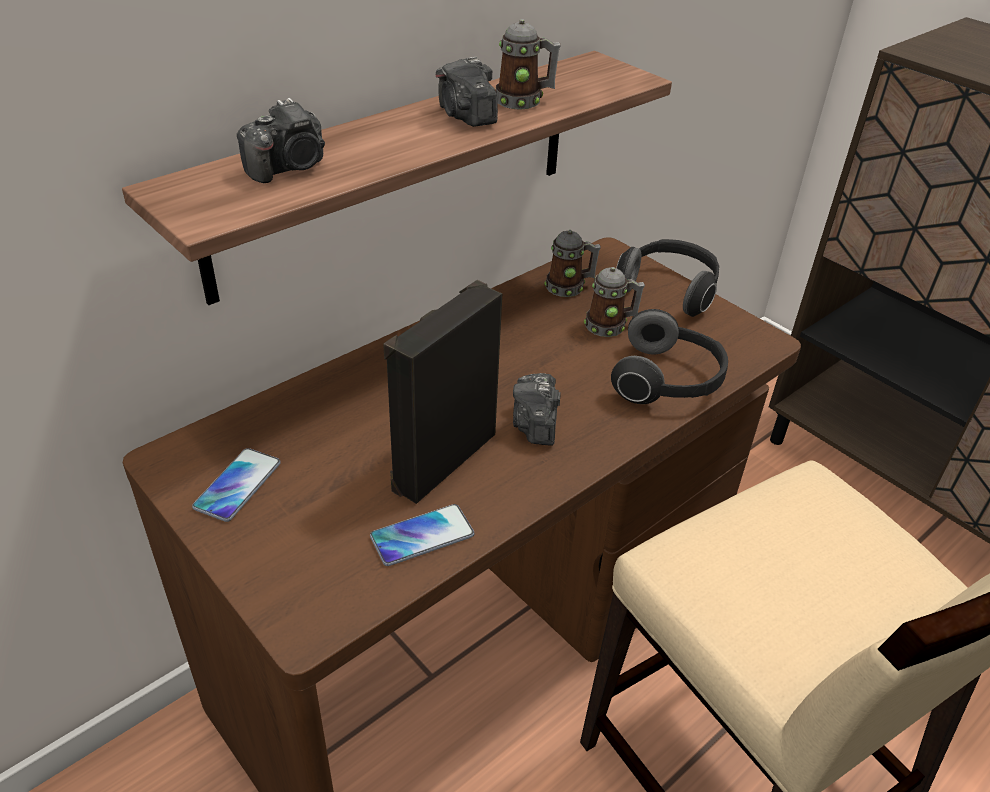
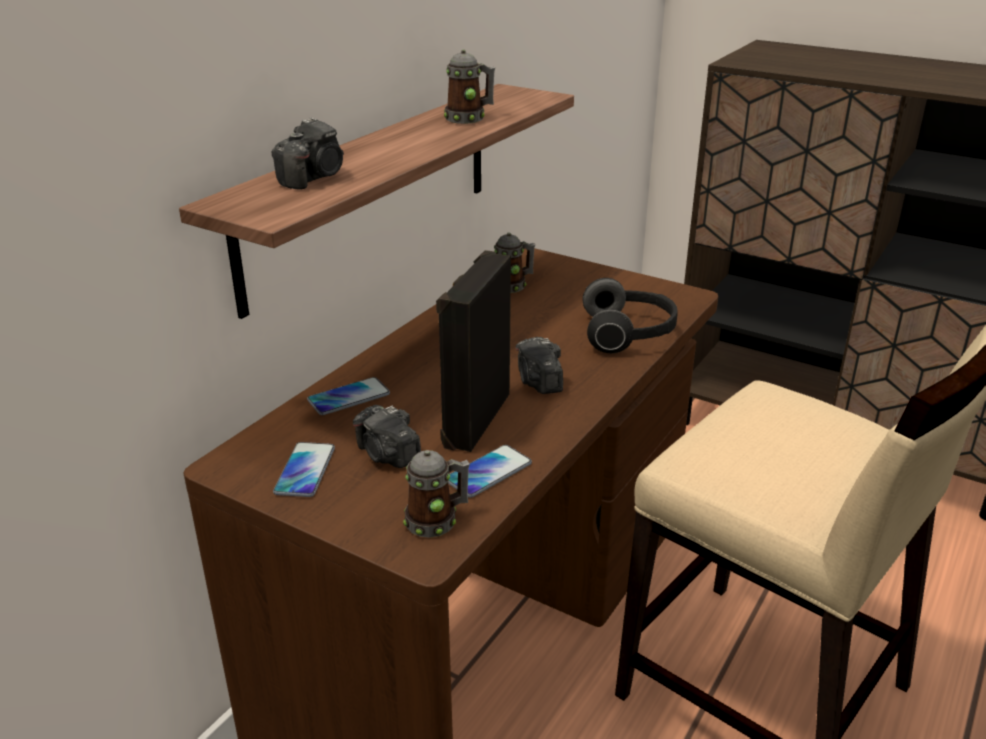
camera: 15 degrees left, 10 degrees down
(326, 400) = (349, 397): none -> phone
(466, 116) = (431, 132): camera -> camera (387, 455)
(610, 326) = (561, 306): mug -> mug (437, 520)
(669, 290) = (595, 275): headphones -> none

